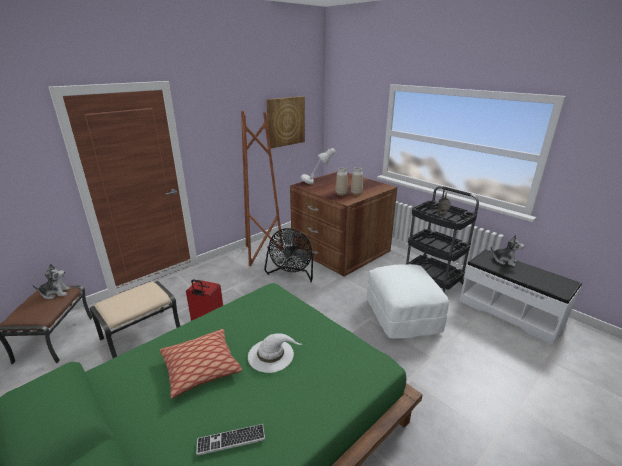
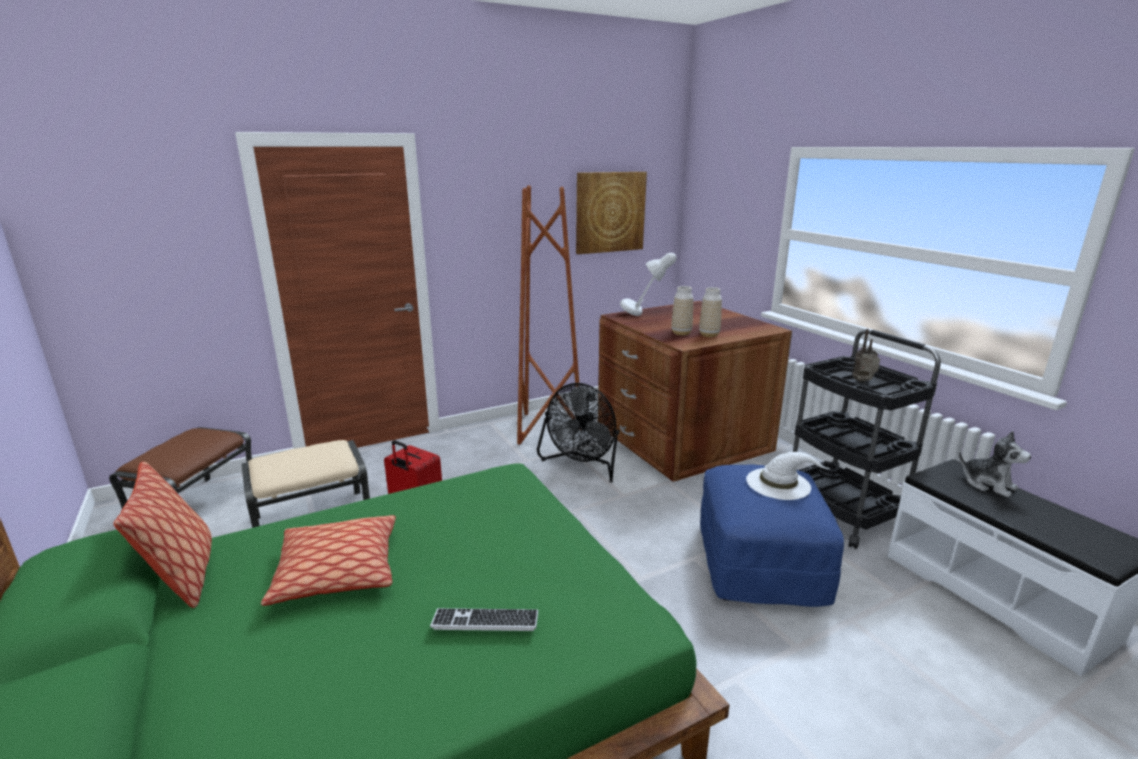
camera: 15 degrees right, 5 degrees down
(55, 293) = (206, 437): plush toy -> none
(104, 391) = (183, 577): none -> pillow
(231, 440) = (322, 694): keyboard -> keyboard (485, 621)
(271, 355) = (457, 572): white hat -> white hat (779, 483)
(403, 316) = (761, 564): white ottoman -> blue ottoman

